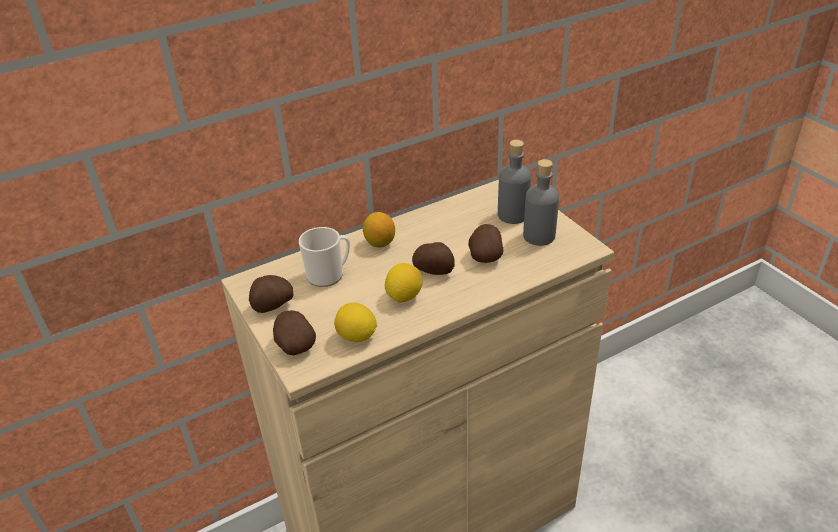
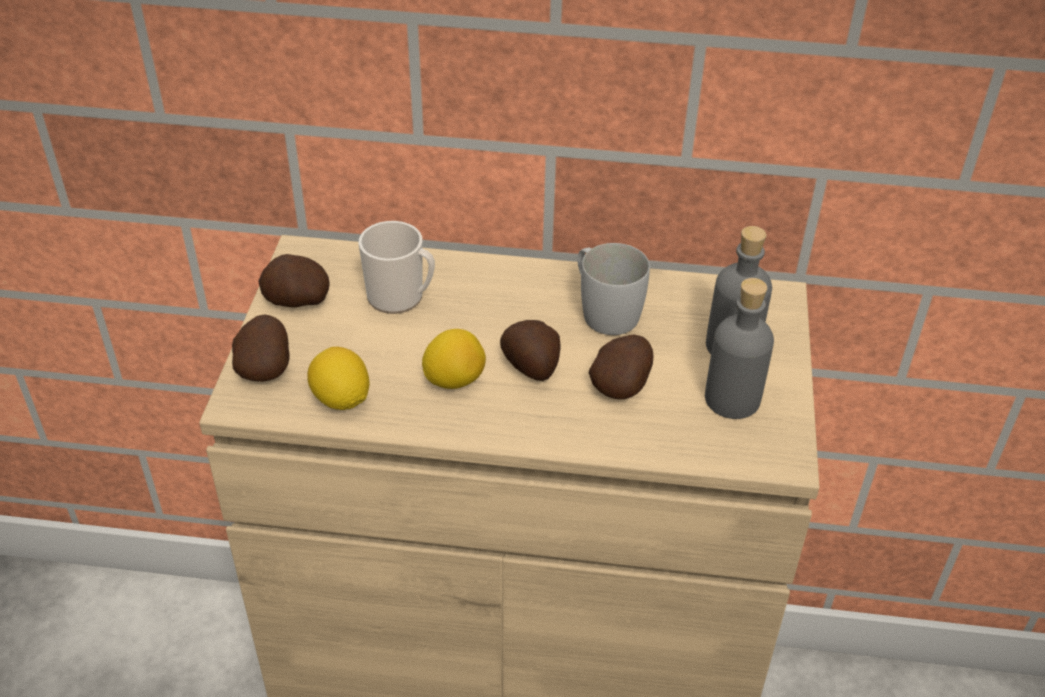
camera: 35 degrees right, 5 degrees up
(379, 243) = (508, 288): lemon -> none
(438, 229) = (603, 310): none -> white mug

